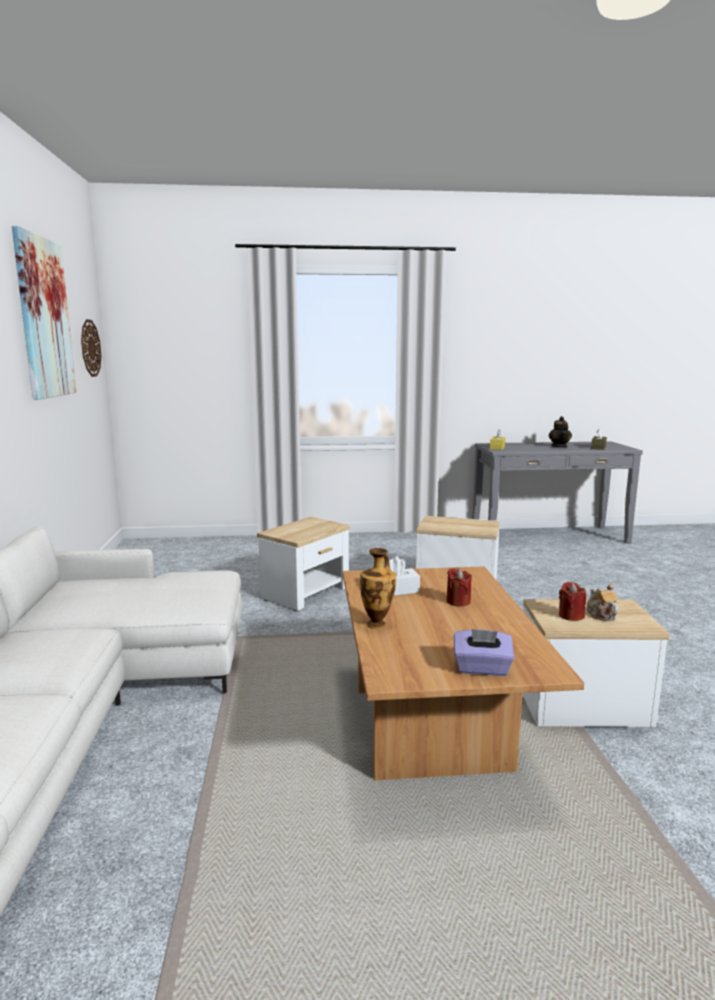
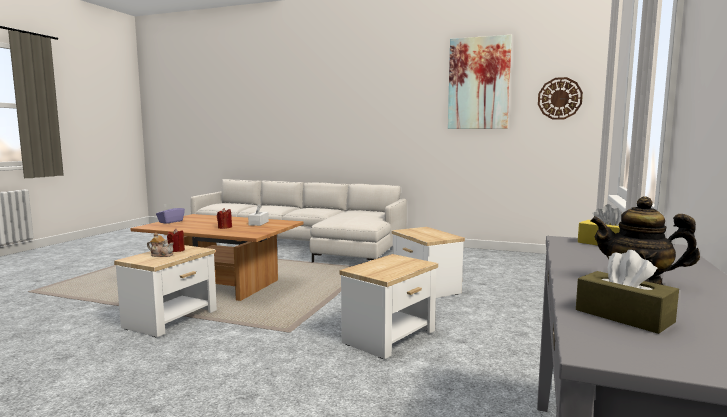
camera: 115 degrees right, 5 degrees down
(377, 624) = (232, 218): vase -> none

